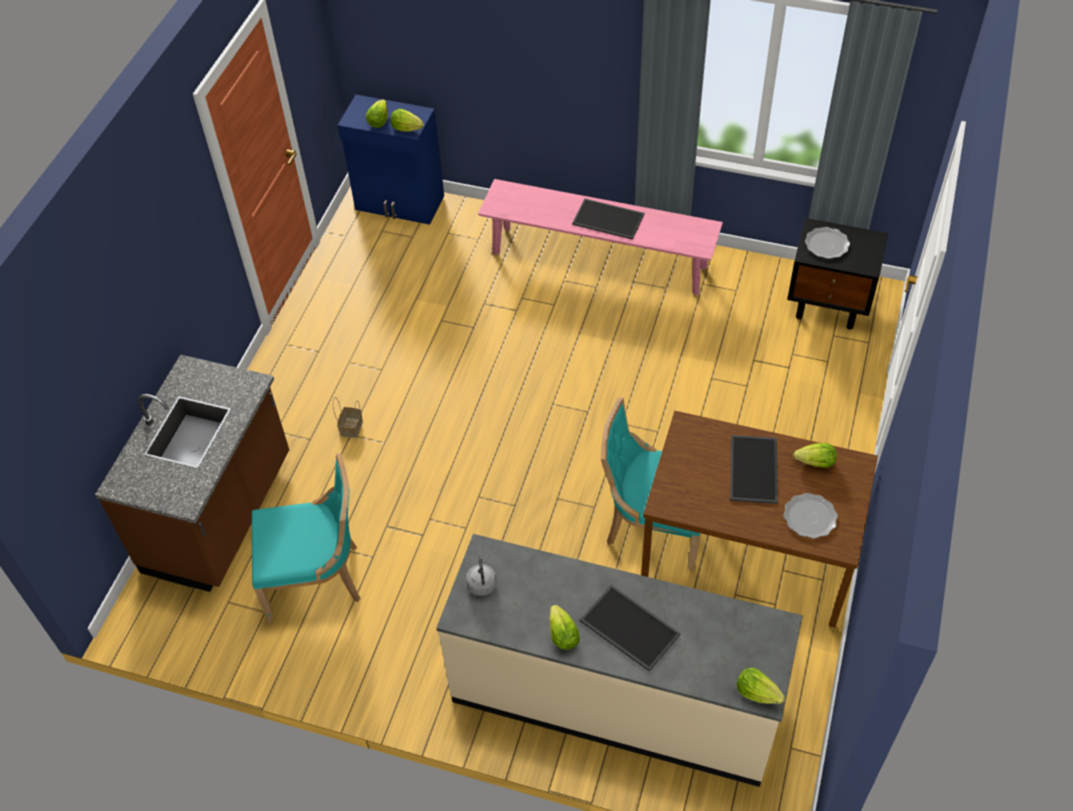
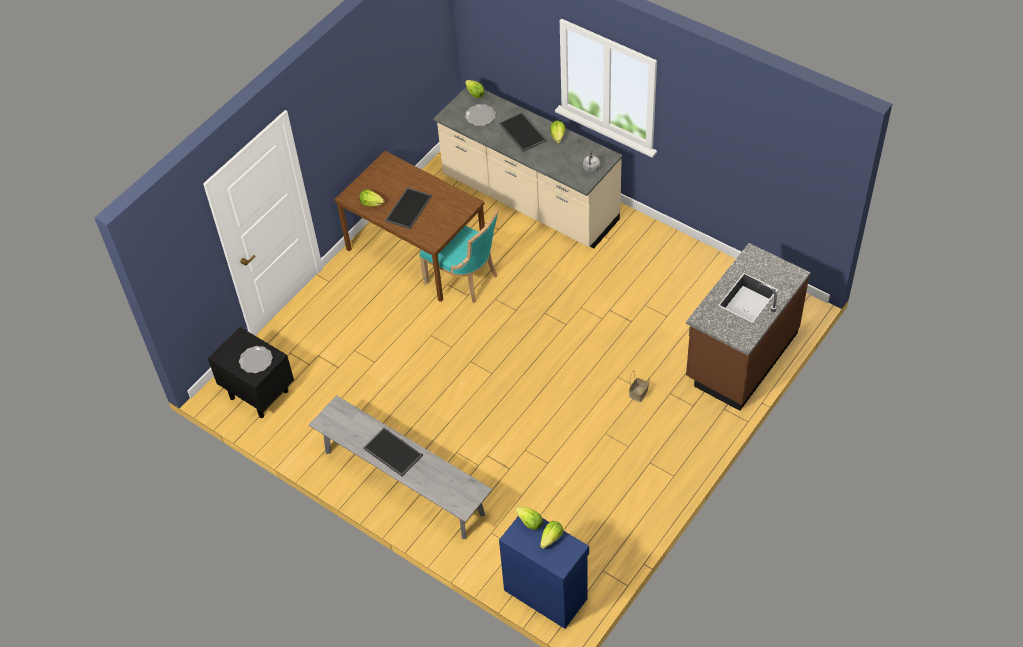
camera: 160 degrees left, 0 degrees up
(317, 579) = (683, 301): turquoise chair -> none
(599, 260) = (403, 482): pink bench -> grey bench
(809, 517) = (394, 177): plate -> plate (480, 116)

